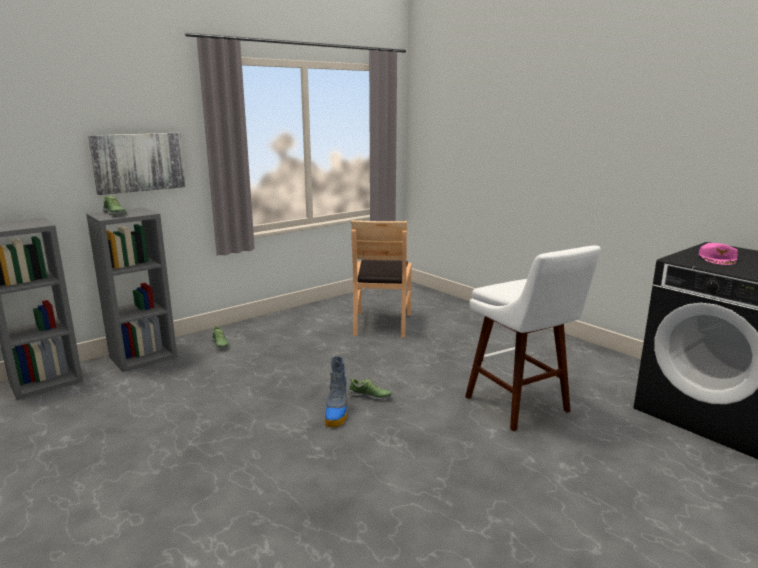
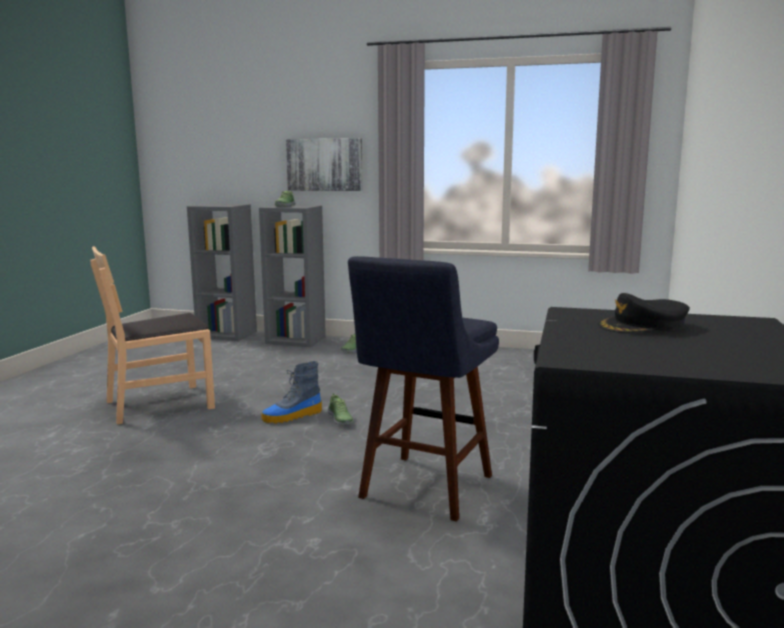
camera: 55 degrees right, 5 degrees down
(381, 324) = (509, 382): brown chair -> brown chair (160, 404)
(521, 407) = (423, 490): white stool -> blue stool
(718, 258) = (643, 326): pink cap -> black cap

